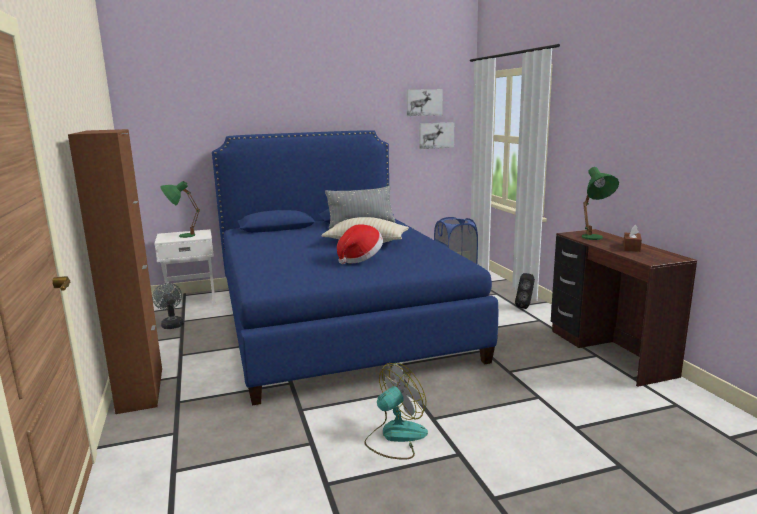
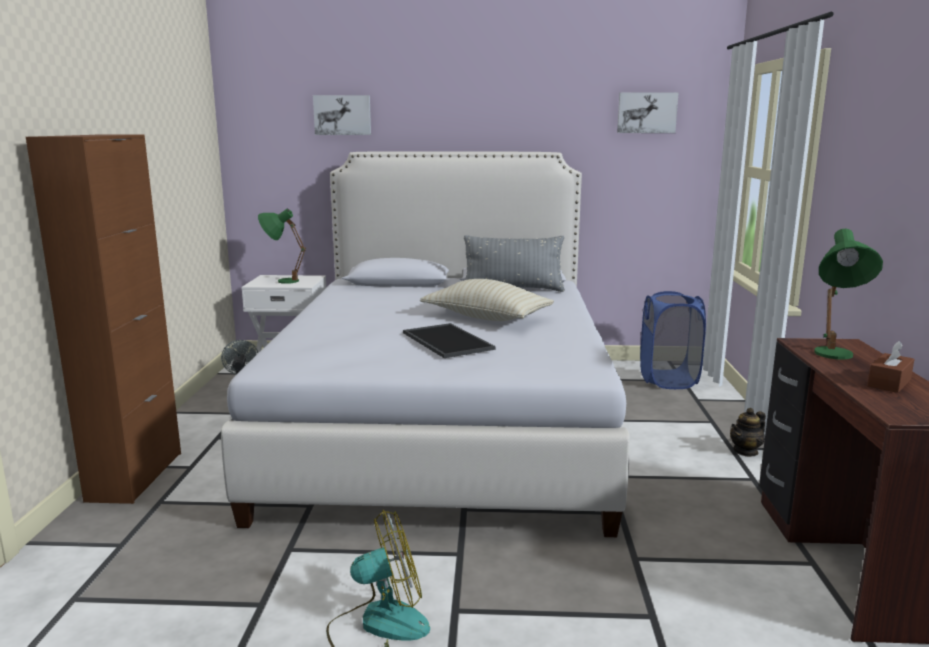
camera: 20 degrees right, 0 degrees up
(337, 320) = (443, 424): blue bed -> white bed
(359, 259) = (445, 341): hat -> tray
(436, 135) = (663, 164): picture -> picture (342, 115)
(525, 306) = (746, 451): black speaker -> teapot

